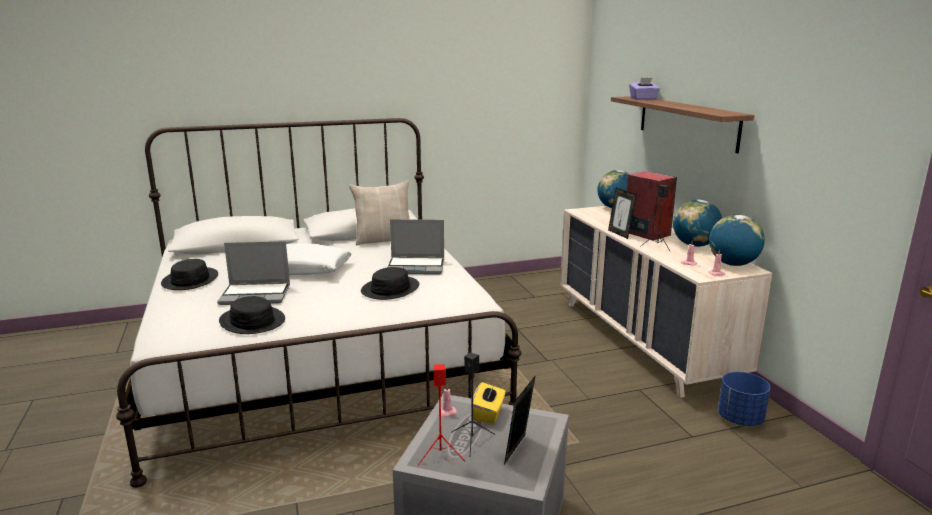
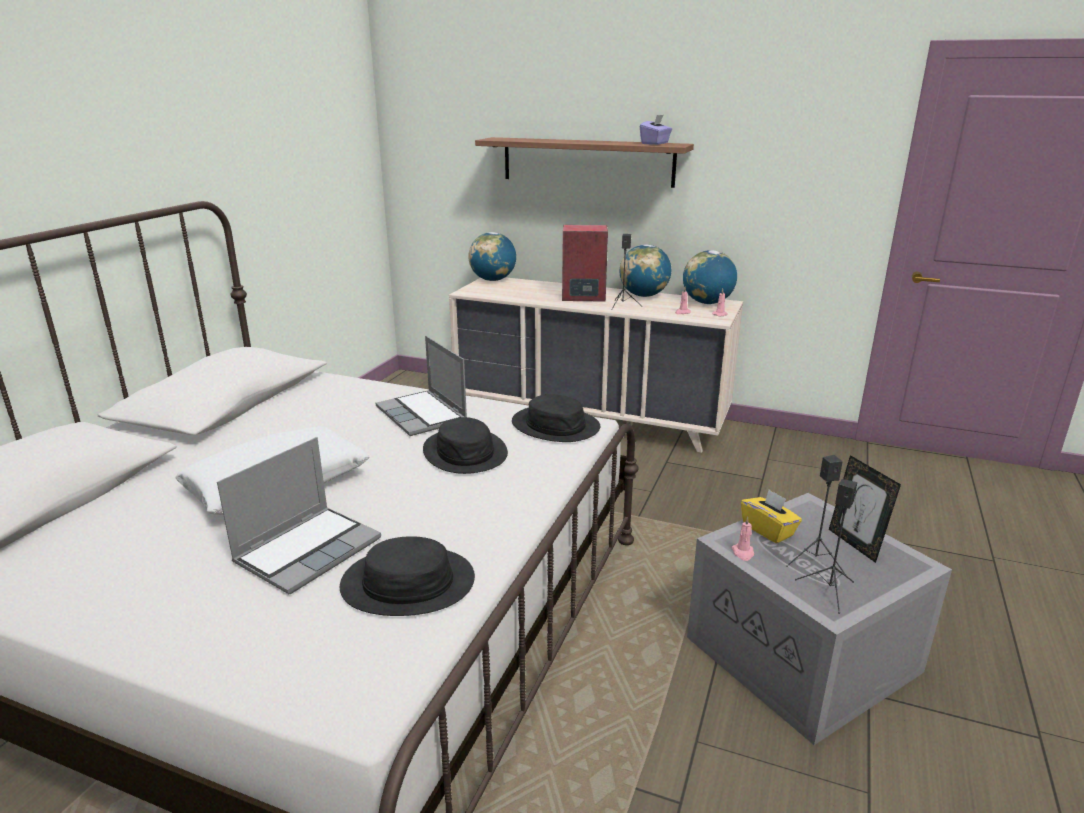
camera: 50 degrees left, 5 degrees up
(190, 280) = (114, 593): black hat -> black hat (555, 426)
(384, 239) = (288, 400): beige pillow -> none
(417, 267) = (423, 415): laptop -> laptop turned 105 degrees clockwise
(441, 454) = (829, 590): red speaker -> black speaker
(620, 234) = (565, 303): picture frame -> none
(643, 99) = (520, 139): purple tissue box -> purple tissue box (655, 143)
(739, 419) = (760, 448): blue planter -> none

